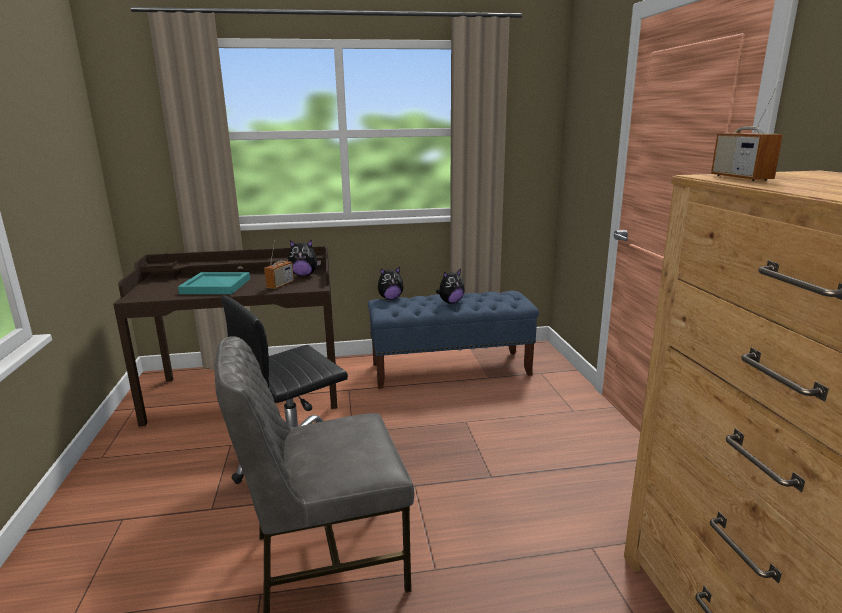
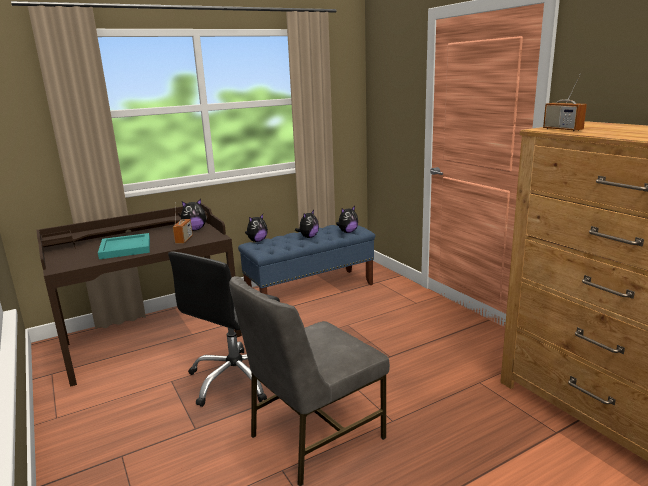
camera: 20 degrees left, 0 degrees up
(503, 303) = (347, 232): none -> plush toy

